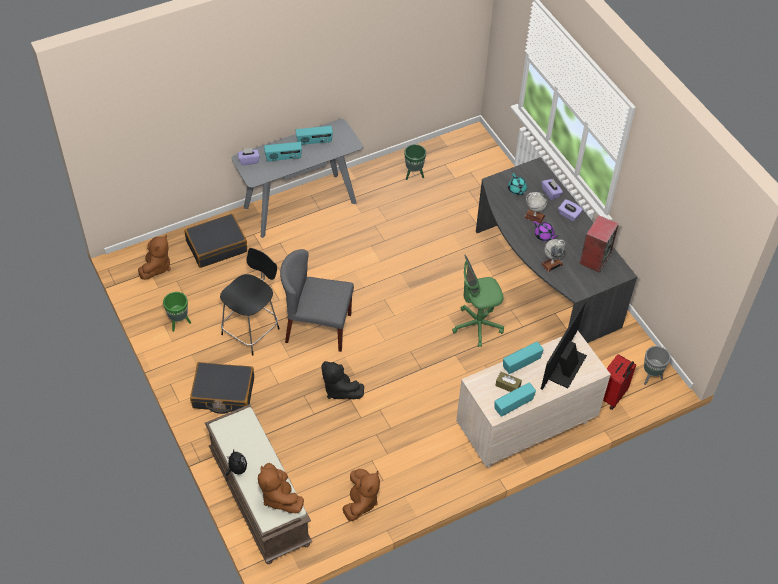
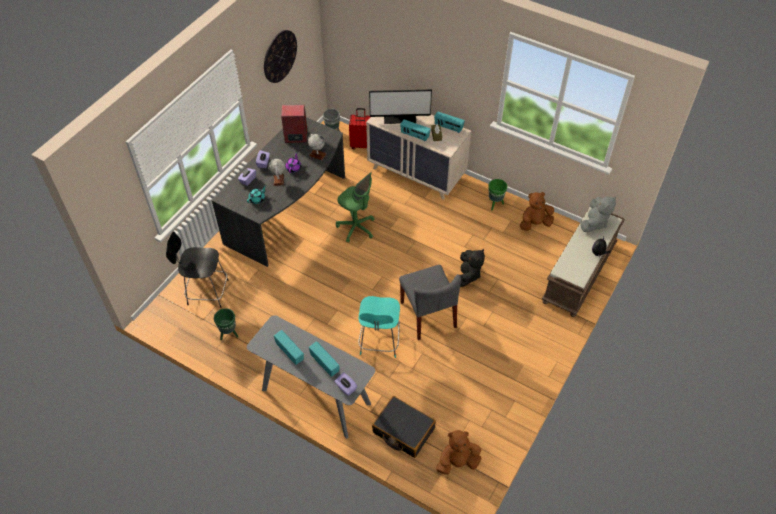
camera: 120 degrees left, 0 degrees up
(179, 323) = (495, 407): green planter -> green planter (495, 204)
(223, 393) = (527, 339): black suitcase -> none
(252, 330) = (463, 354): black chair -> black chair (206, 292)
(279, 497) = (594, 223): brown plush toy -> grey plush toy
(318, 274) = (379, 342): none -> turquoise chair
(670, 213) = (280, 56): none -> wall clock

